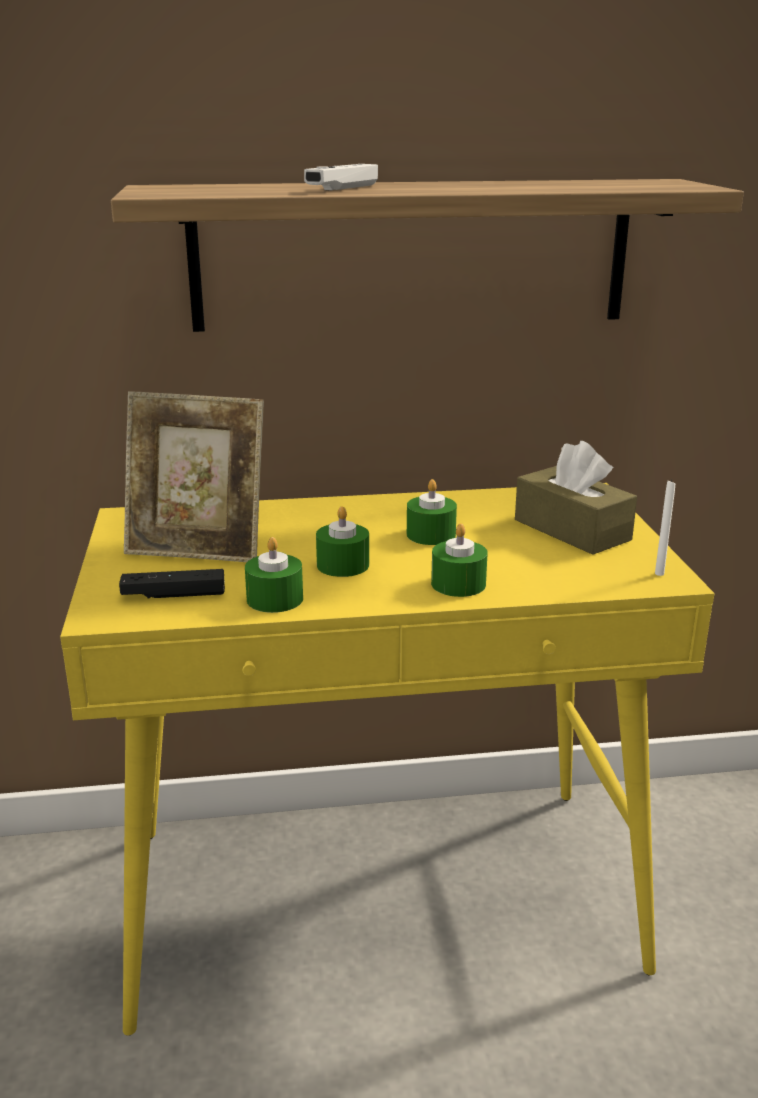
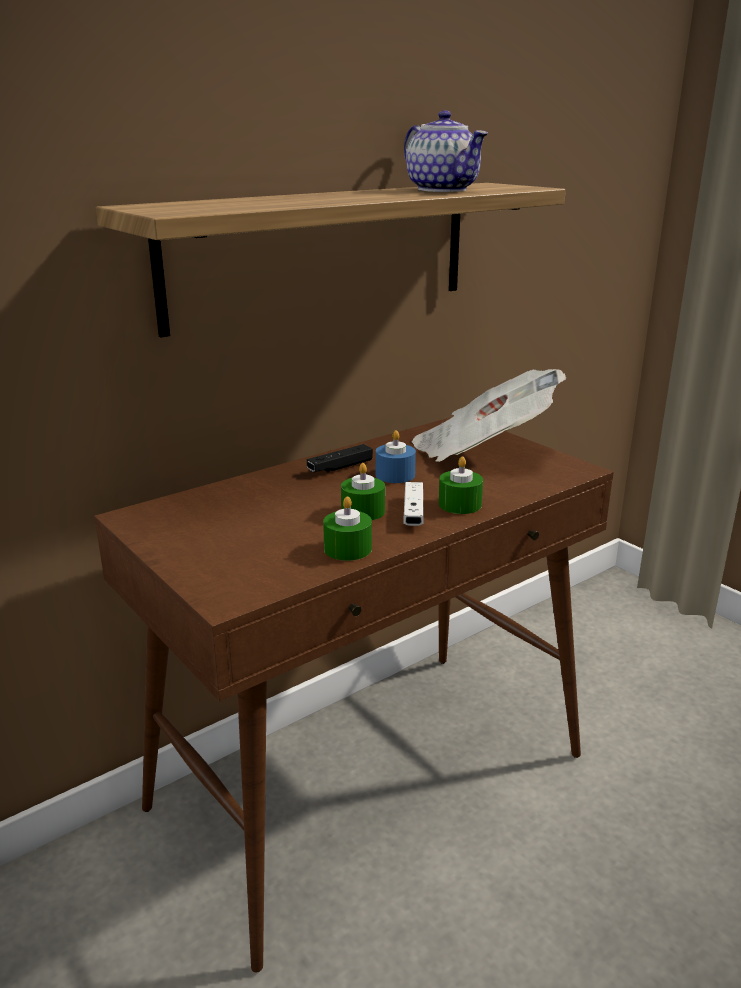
camera: 30 degrees left, 0 degrees up
(174, 595) = (264, 567): black game controller -> black game controller (340, 467)
(198, 548) = (232, 527): picture frame -> none
(342, 188) = (305, 200): white game controller -> white game controller (413, 513)
(381, 898) = (371, 780): yellow console table -> brown console table
(431, 534) = (395, 475): green candle -> blue candle
(563, 185) = (443, 190): none -> teapot
(572, 530) = (482, 450): brown tissue box -> newspaper
(659, 573) = (569, 467): white candle -> none

